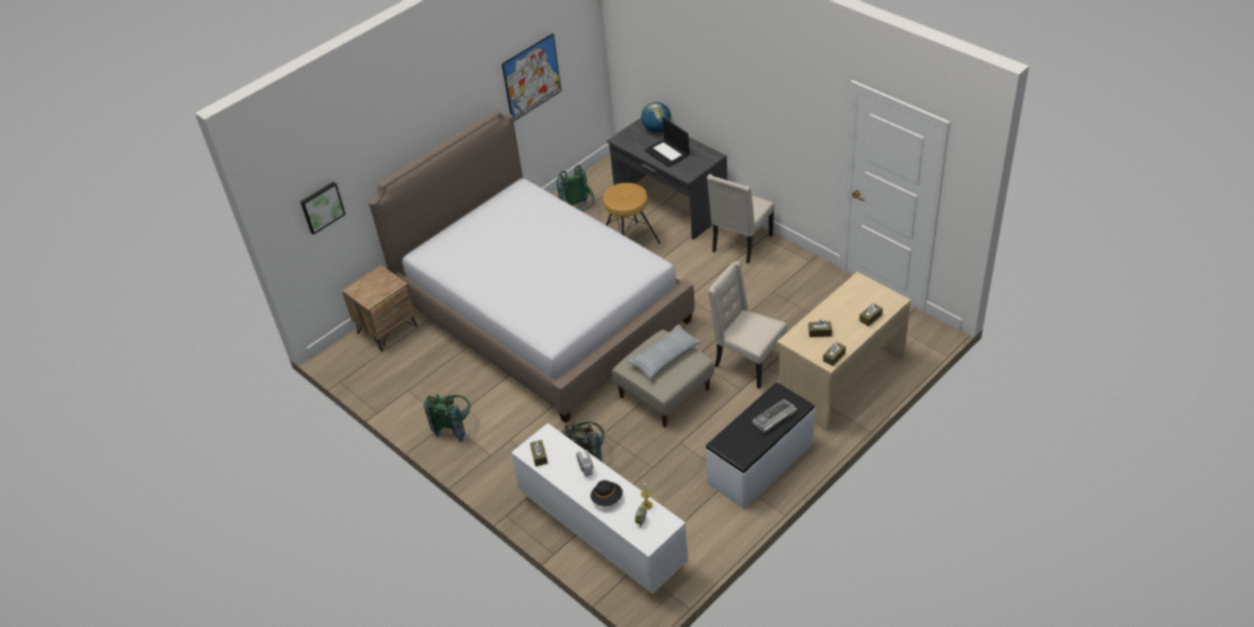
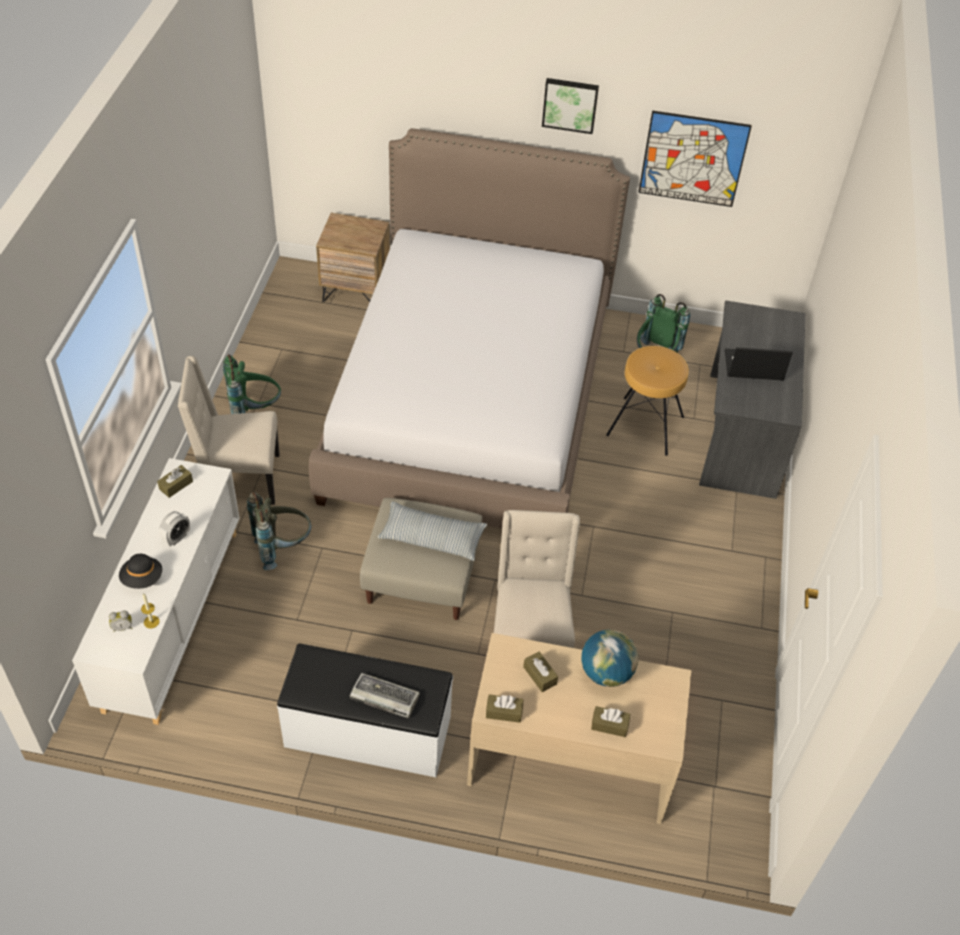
camera: 50 degrees right, 5 degrees up
(321, 207) = (338, 106): picture -> picture (570, 104)
(656, 129) = (788, 336): globe -> globe (606, 672)
(667, 153) = (753, 366): laptop -> laptop turned 75 degrees clockwise
(741, 244) = (731, 538): beige chair -> beige chair (239, 479)

